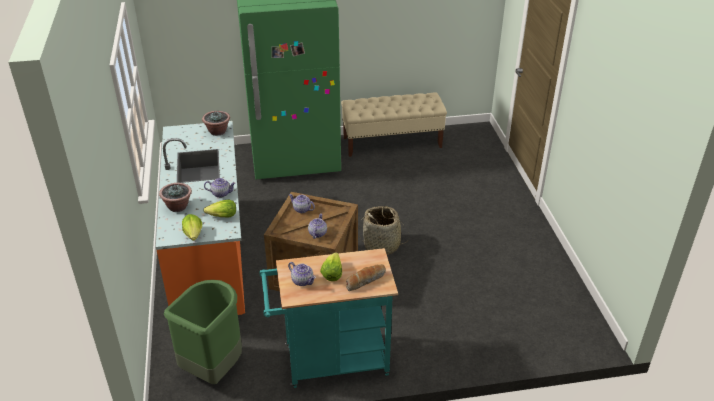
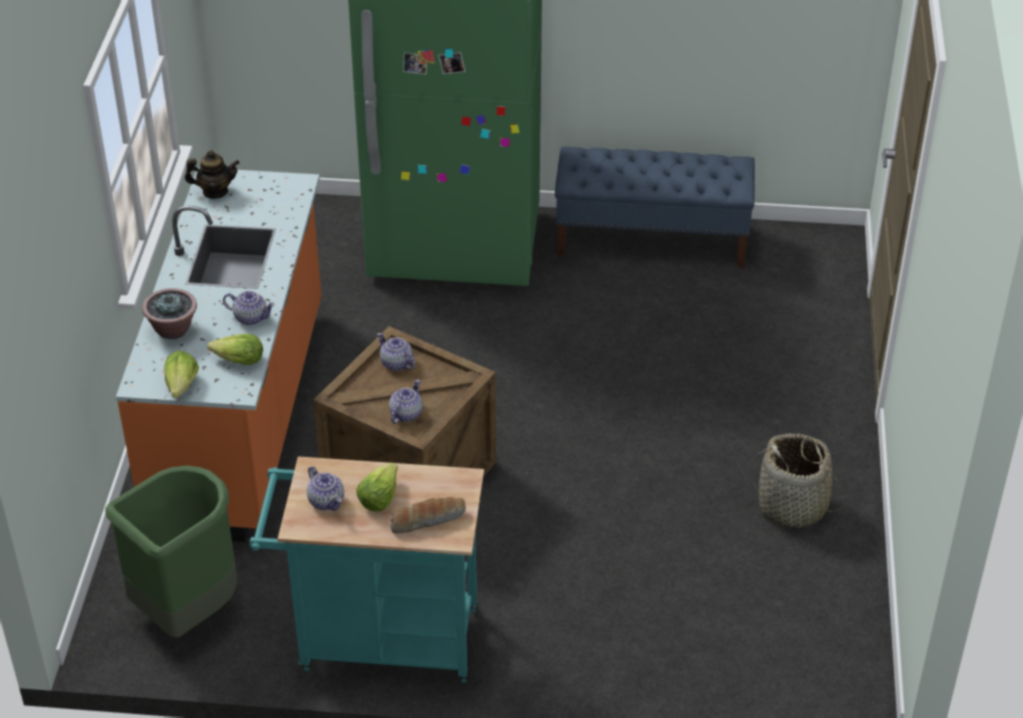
camera: 15 degrees right, 5 degrees up
(177, 136) = (215, 191): none -> teapot
(217, 131) = (286, 193): potted plant -> none
(382, 245) = (548, 448): basket -> basket (793, 507)
(392, 142) = (652, 240): beige bench -> blue bench

